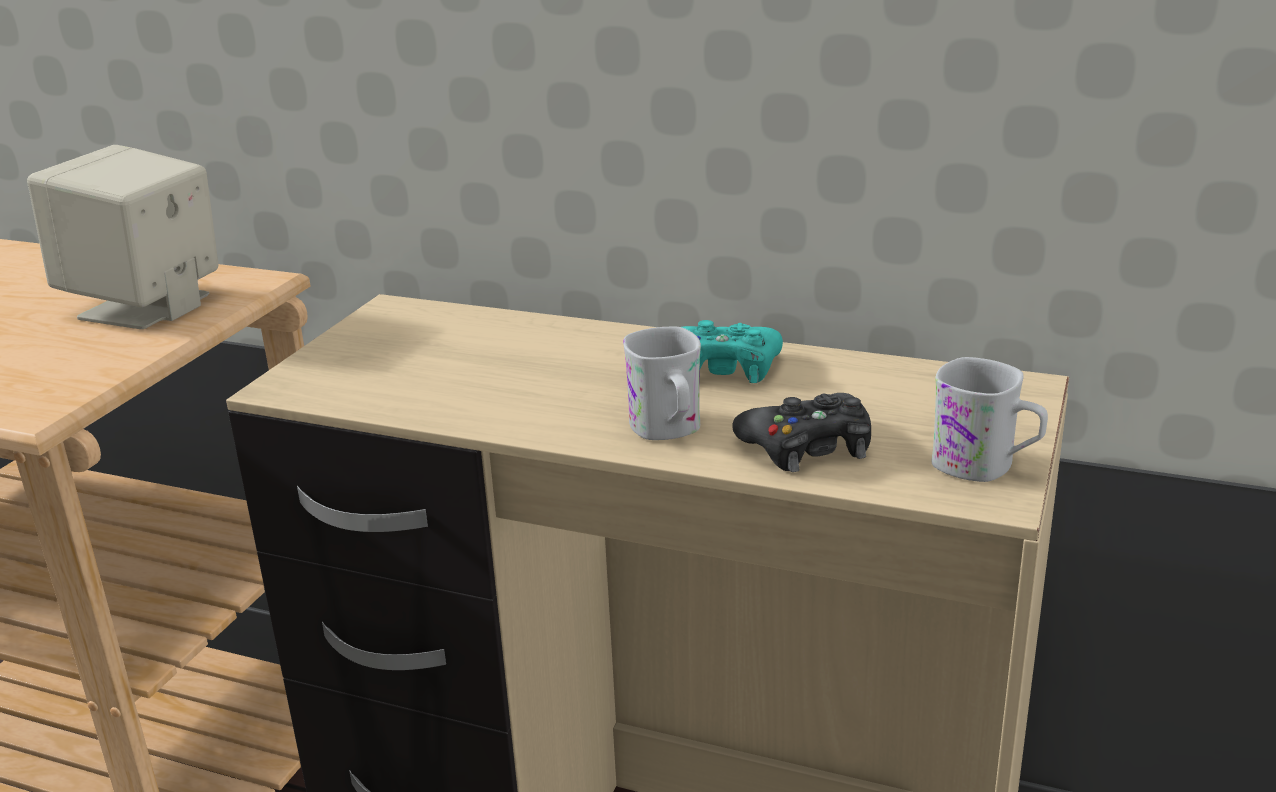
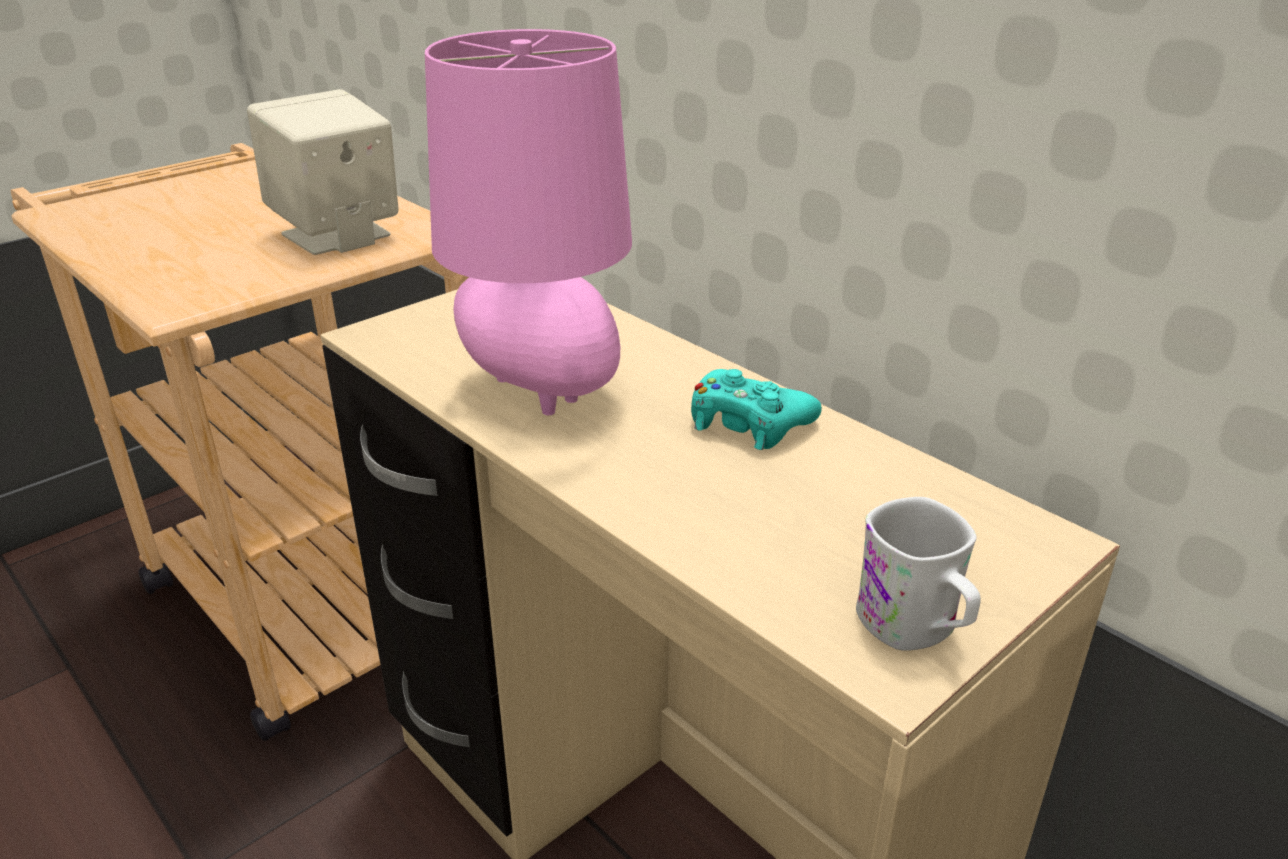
camera: 25 degrees right, 5 degrees up
(519, 393) = (542, 395): none -> pink table lamp
(668, 430) = (633, 476): white mug -> none
(808, 447) = (747, 539): black game controller -> none

